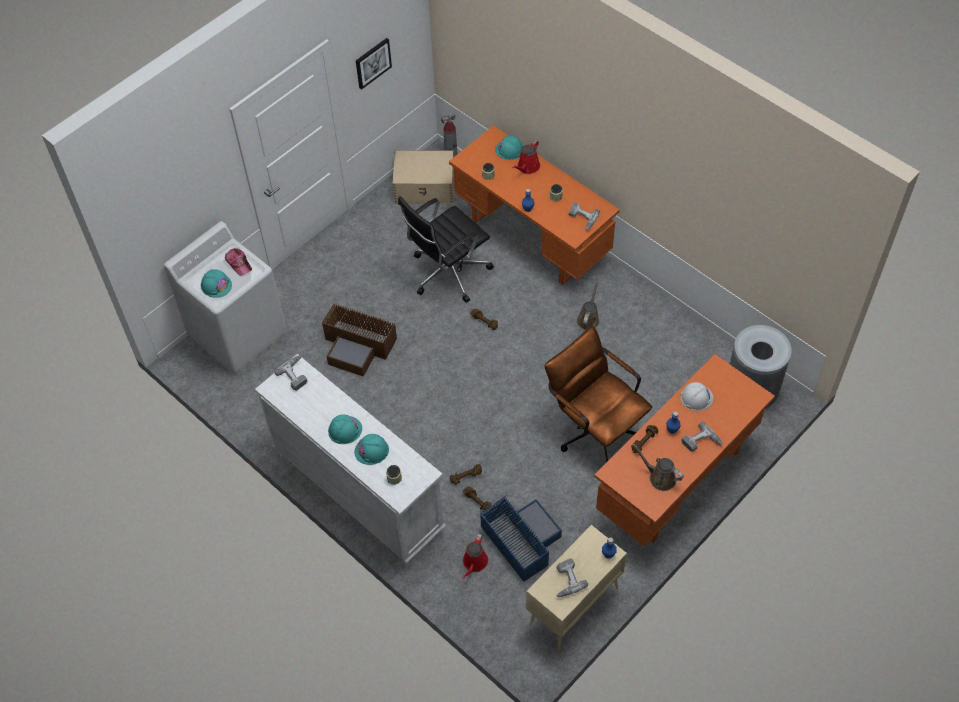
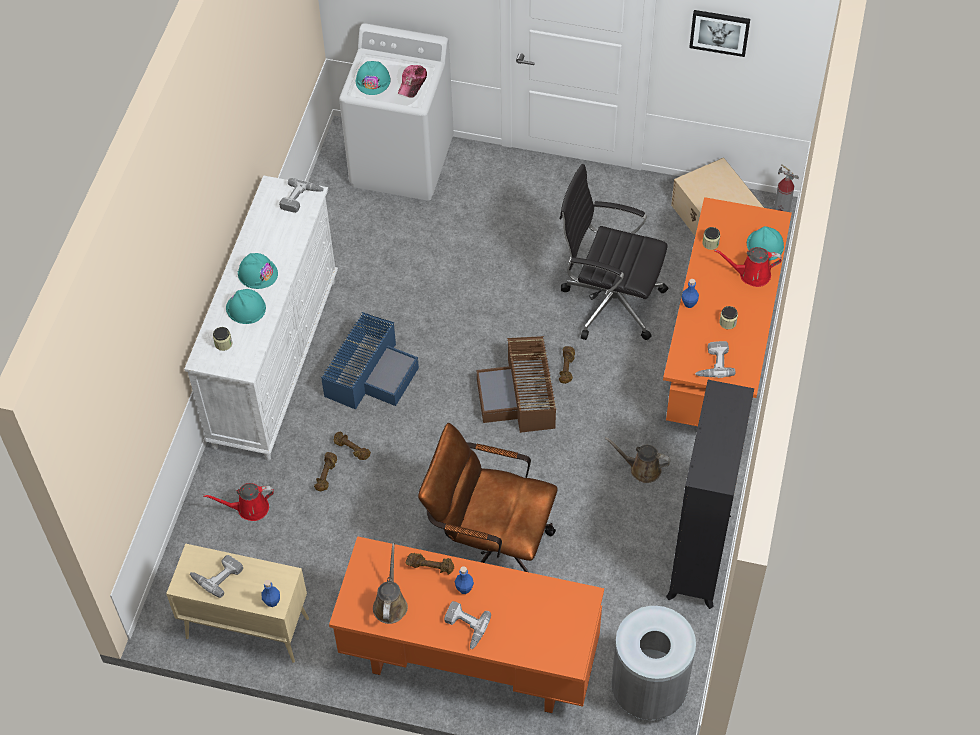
camera: 60 degrees right, 0 degrees up
(358, 346) = (457, 270): brown storage box -> brown storage box (520, 396)
(520, 539) = (302, 538): blue storage box -> blue storage box (371, 372)
(588, 319) = (642, 469): brown watering can -> brown watering can turned 150 degrees counterclockwise
(594, 429) = (490, 545): brown office chair -> brown office chair turned 90 degrees counterclockwise
(670, 321) = (698, 556): none -> black bookcase
(696, 397) = (526, 595): white hard hat -> none

